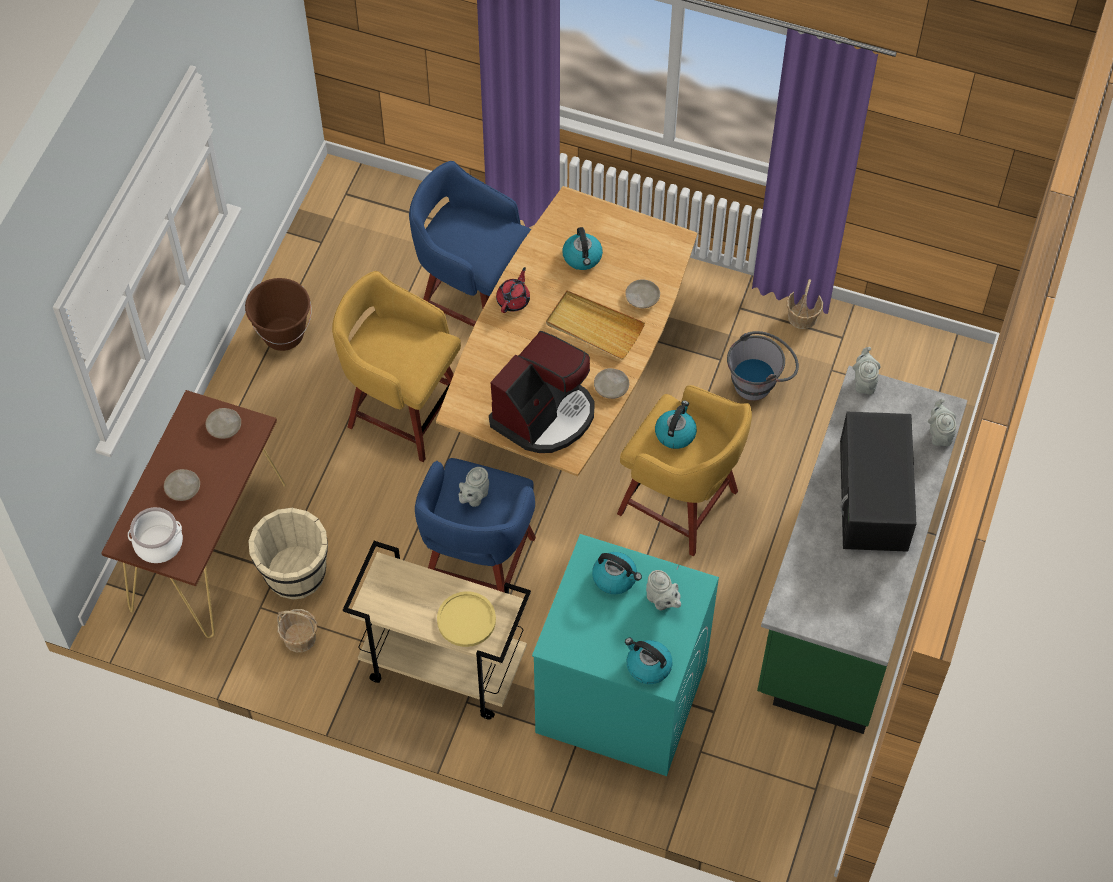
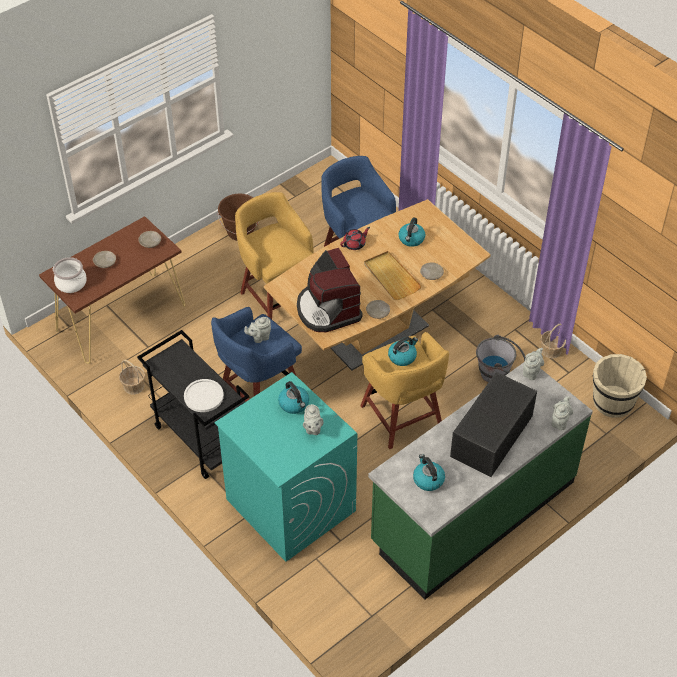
camera: 30 degrees right, 10 degrees down
(295, 574) = (156, 353): beige bucket -> beige bucket (612, 402)
(442, 667) = (200, 439): beige cart -> black cart
(466, 620) = (203, 396): yellow plate -> white plate
(544, 414) = (327, 309): coffee machine -> coffee machine turned 90 degrees clockwise
(647, 666) = (277, 460): kettle -> kettle (428, 479)

